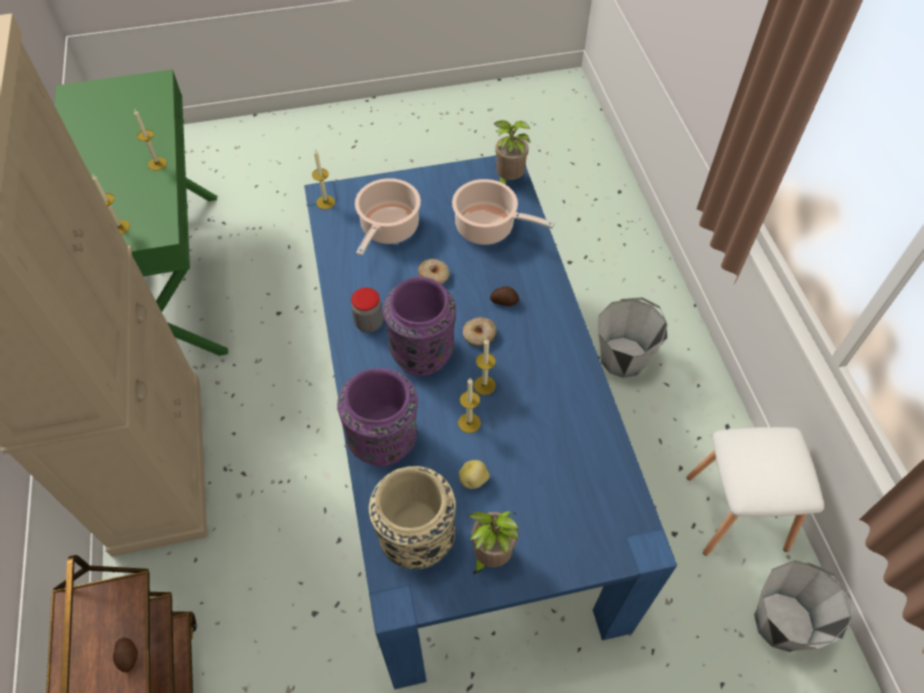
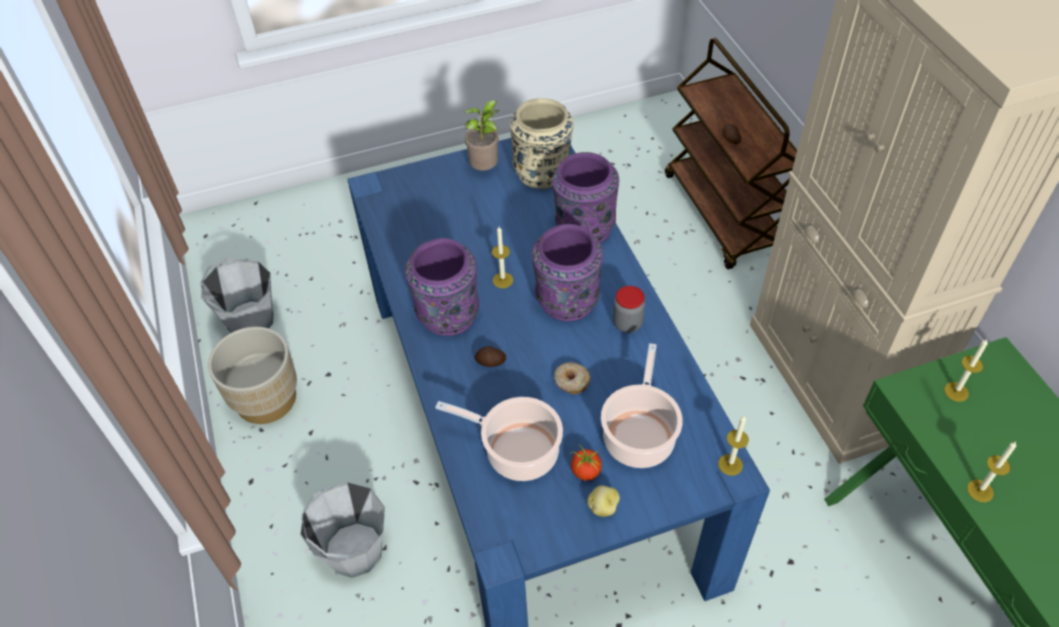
camera: 175 degrees right, 5 degrees down
(437, 209) = (585, 471): none -> tomato
(469, 423) = (513, 249): candle -> none
(474, 480) = (503, 211): potato -> potato (602, 507)
(479, 335) = (513, 324): donut -> none
(508, 180) = (498, 531): potted plant -> none
(543, 351) = (448, 316): none -> purple vase
(735, 511) = (266, 399): white stool -> beige planter

